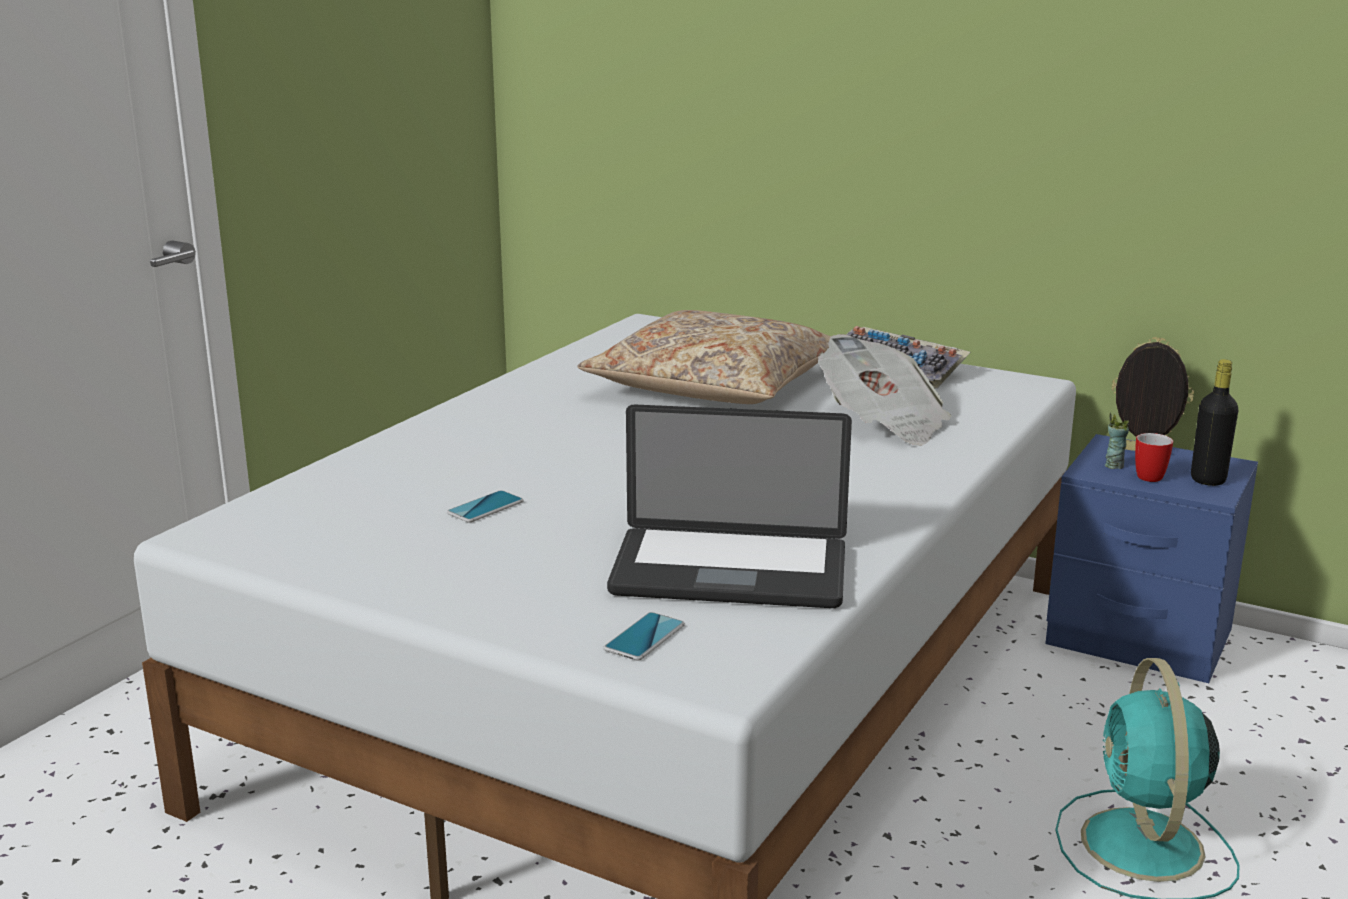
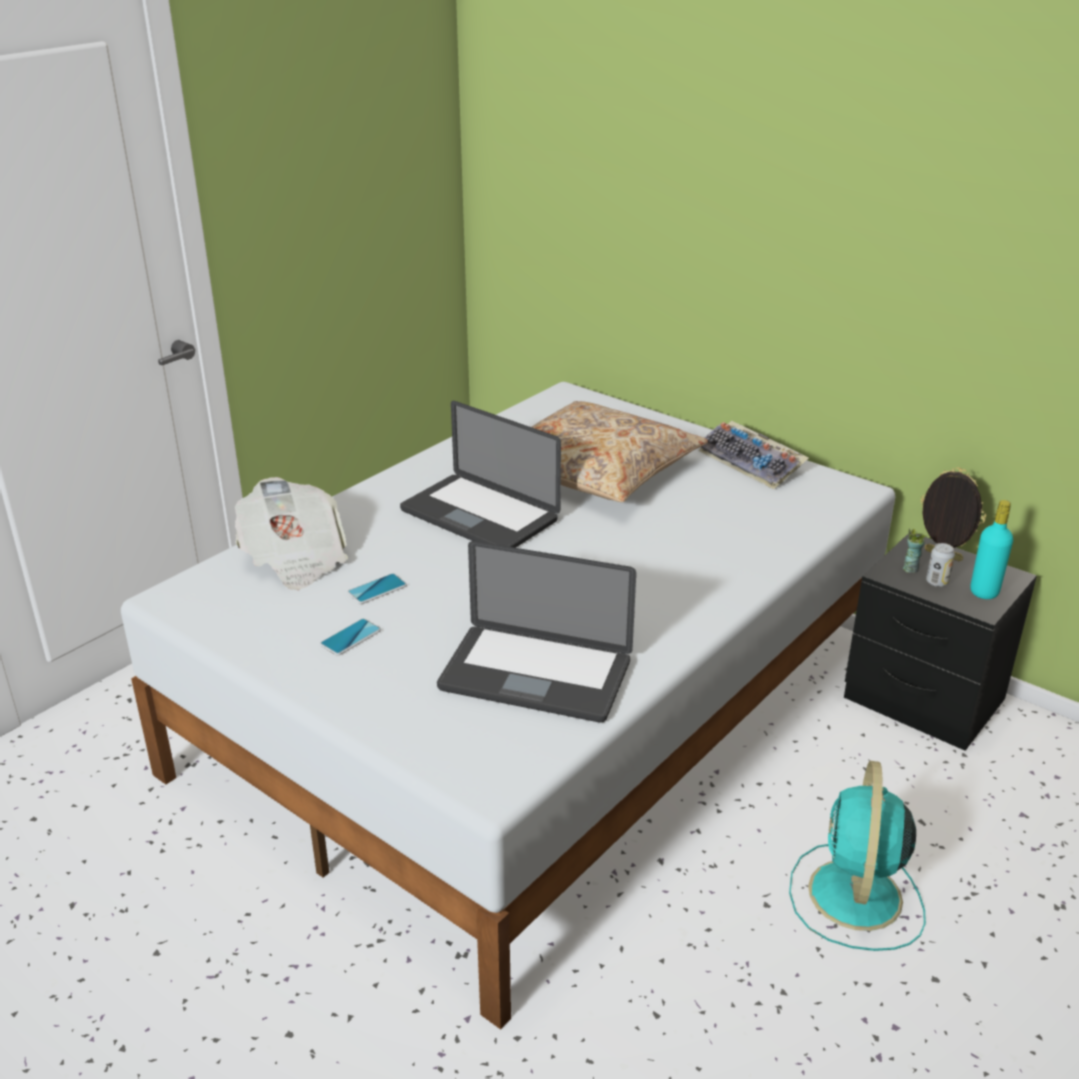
camera: 10 degrees right, 10 degrees up
(588, 433) = (479, 515): none -> laptop
(644, 637) = (450, 735): phone -> phone (350, 638)
(883, 424) = (714, 526): newspaper -> newspaper (294, 559)
(1138, 637) = (923, 699): blue nightstand -> black nightstand
(1150, 475) = (937, 582): mug -> can
(1208, 480) = (984, 592): black bottle -> turquoise bottle

